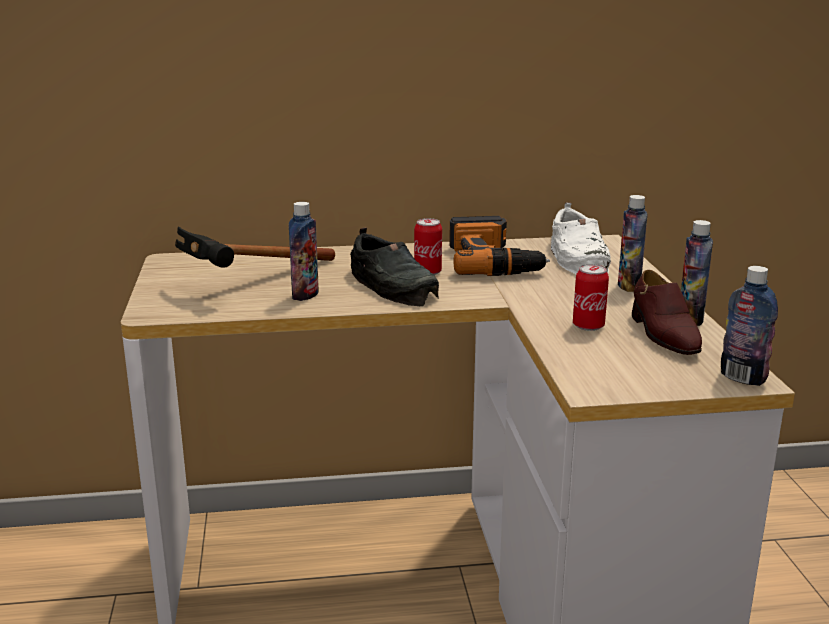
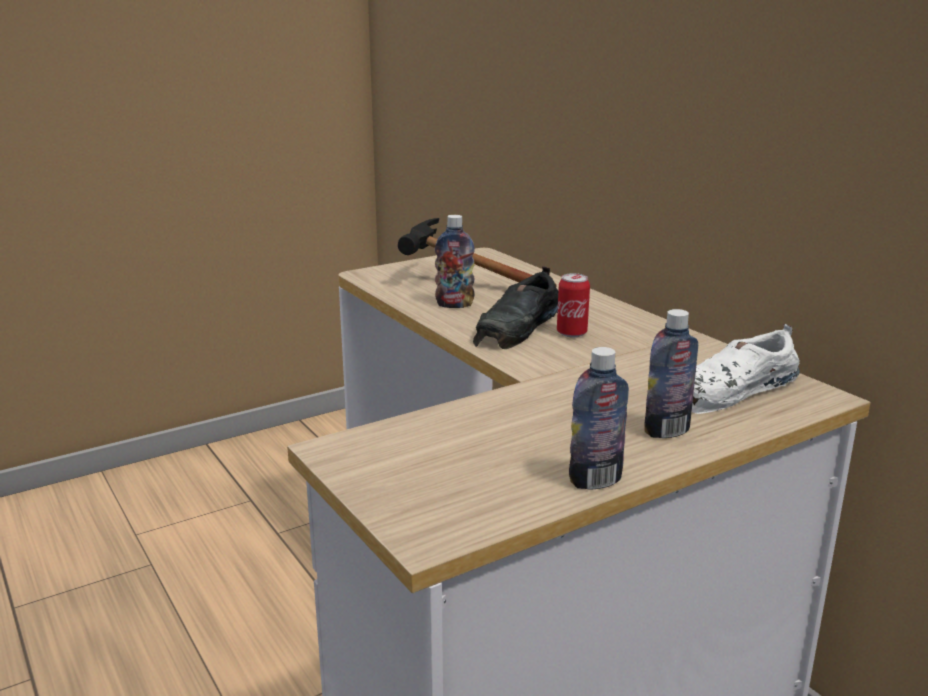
camera: 65 degrees right, 0 degrees up
(494, 261) = (650, 353): power drill -> none
(588, 326) = (505, 425): can -> none
(663, 334) = (523, 469): brown shoe -> none
(742, 377) = (428, 532): bottle -> none

